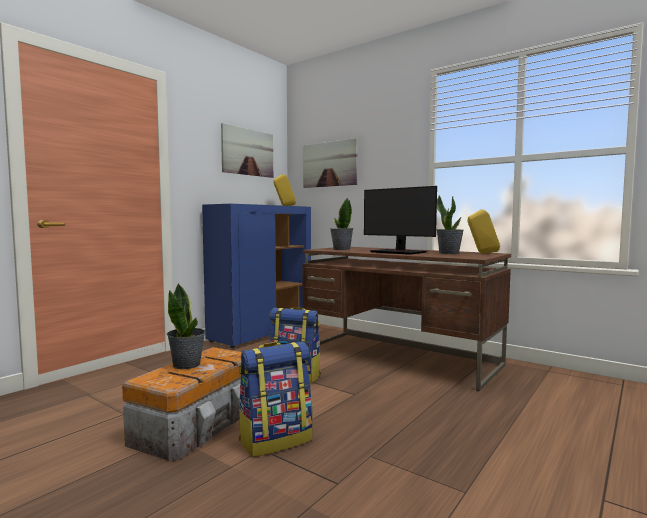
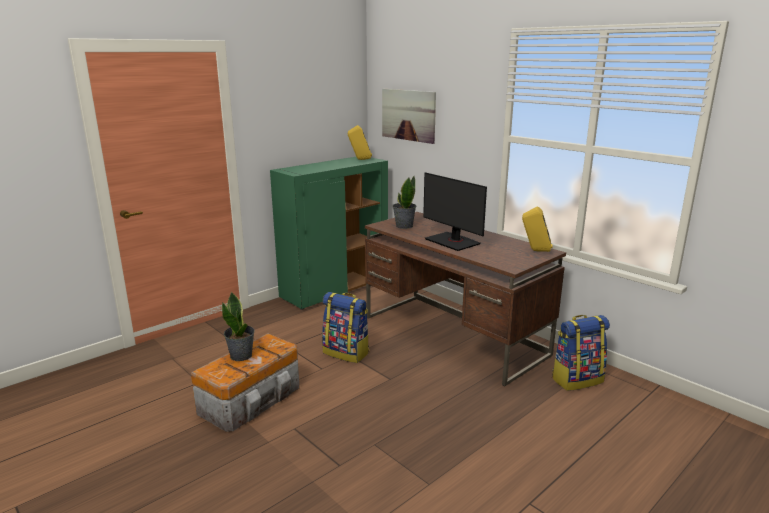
camera: 10 degrees right, 15 degrees up
(248, 152) = (319, 103): picture -> none
(262, 332) = (335, 289): blue cabinet -> green cabinet
(276, 440) = (308, 421): backpack -> backpack (576, 379)
(449, 253) = (500, 249): potted plant -> none

